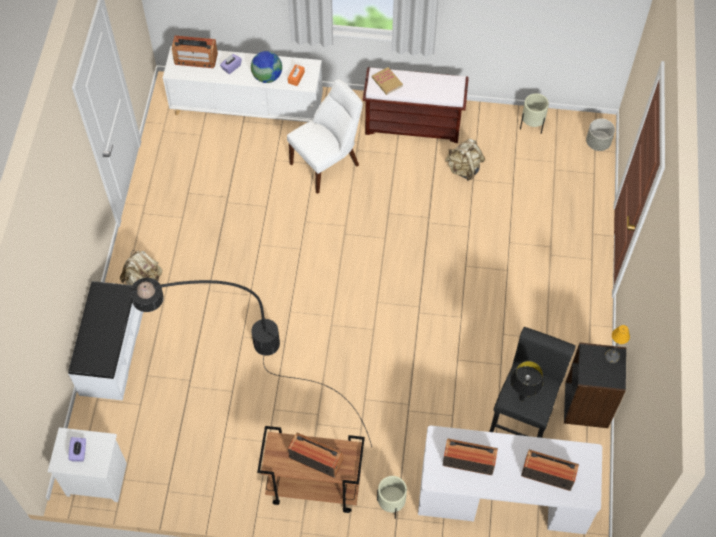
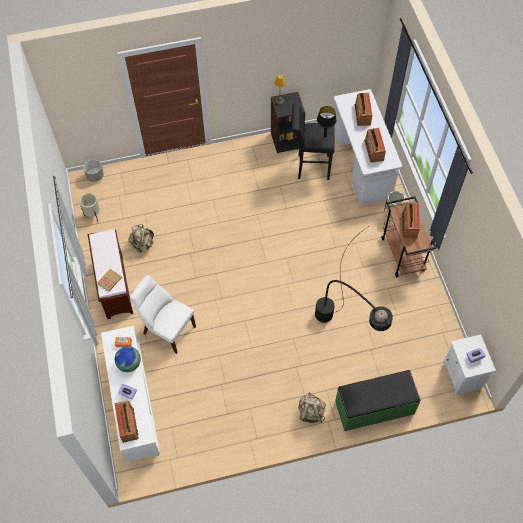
camera: 110 degrees left, 0 degrees up
(111, 352) = (374, 408): white bench -> green bench

